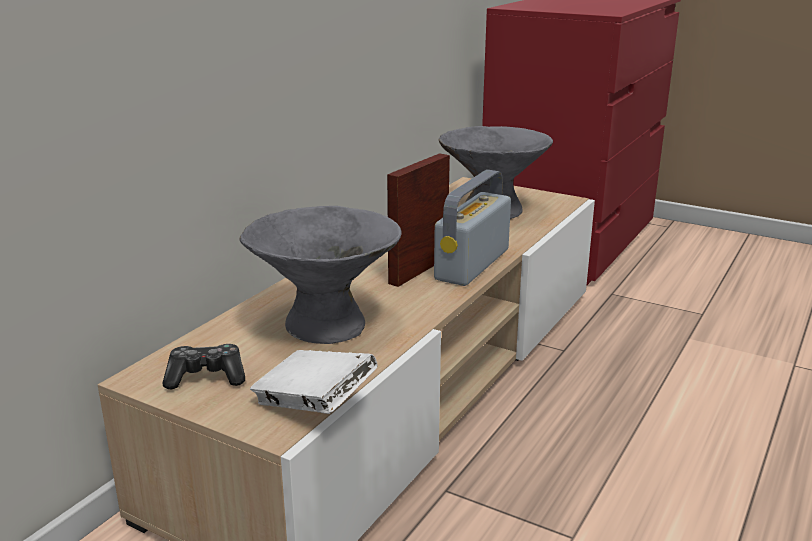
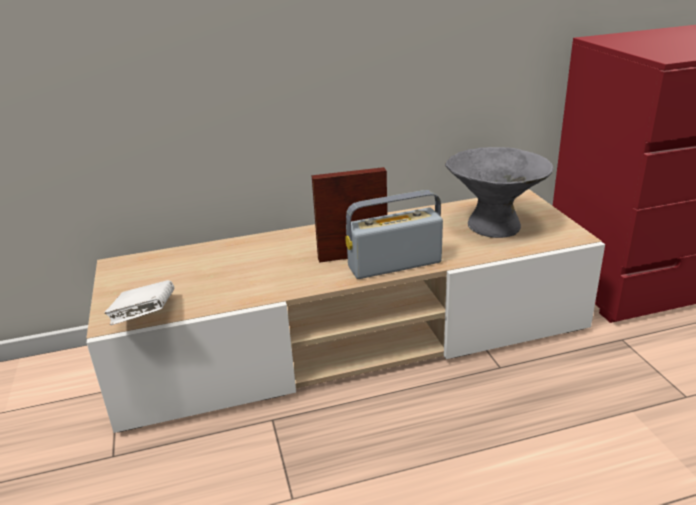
camera: 45 degrees right, 5 degrees up
(206, 377) = (136, 277): game controller -> none
(324, 325) = (235, 271): grey bowl -> none

